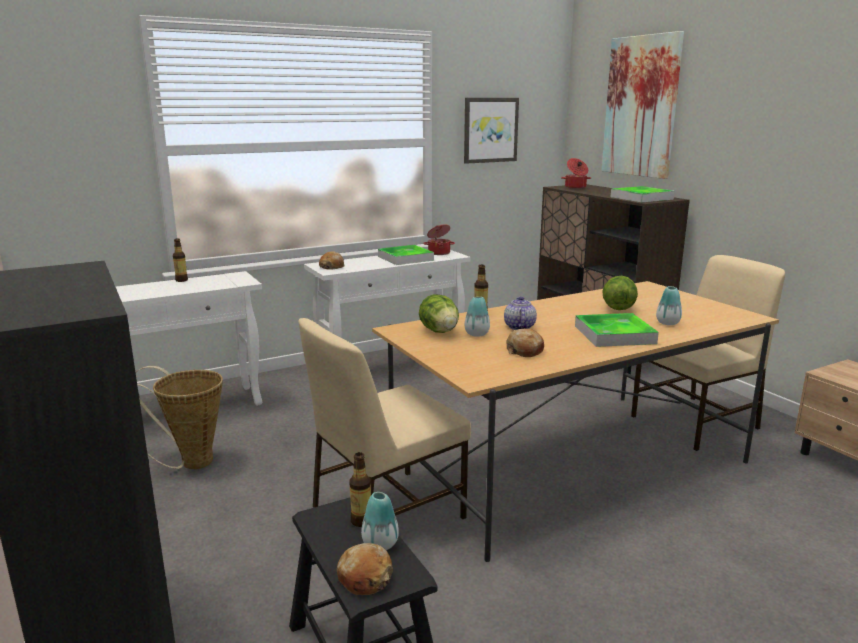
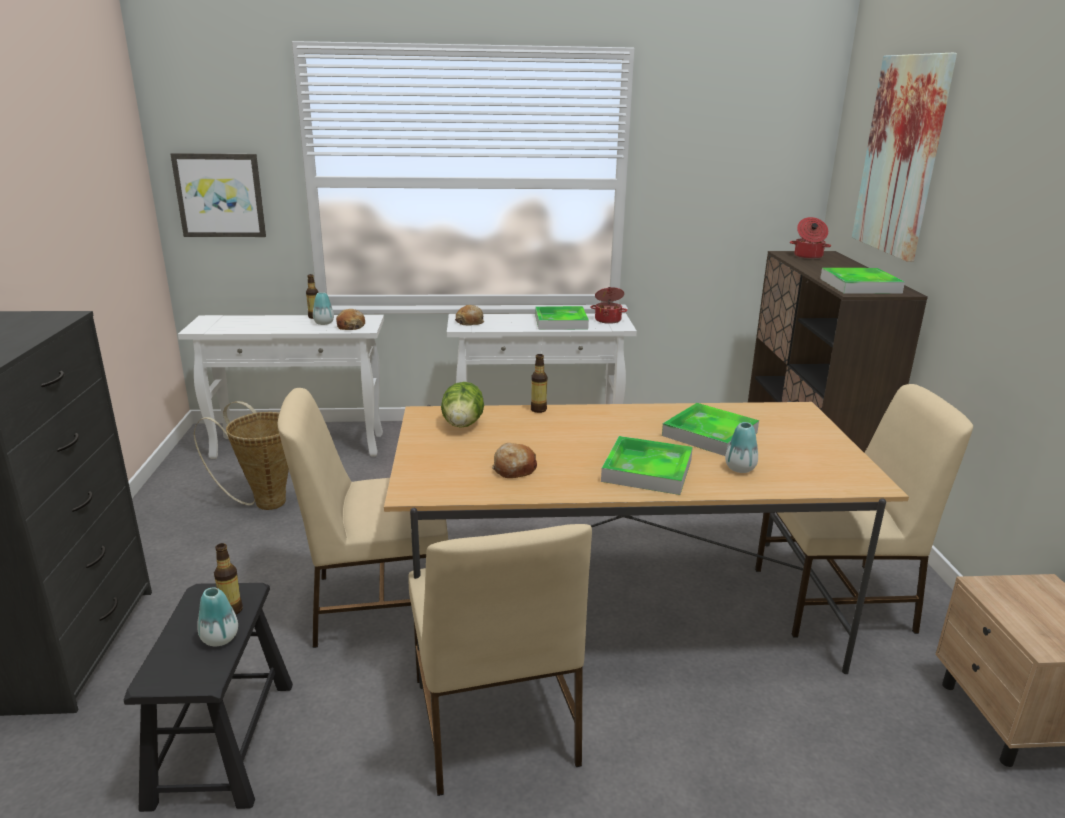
camera: 25 degrees right, 5 degrees up
(365, 578) = (170, 667): bread -> bread (350, 326)
(477, 334) = (495, 436): vase -> vase (324, 323)
(490, 130) = (711, 172): picture -> picture (220, 195)
(519, 327) = (553, 436): teapot -> none
(567, 566) = (493, 723): none -> beige chair
(618, 308) = (709, 434): lettuce -> tray

